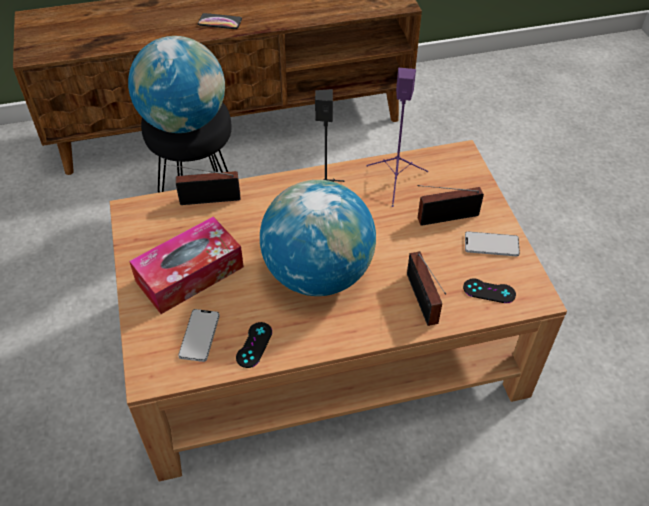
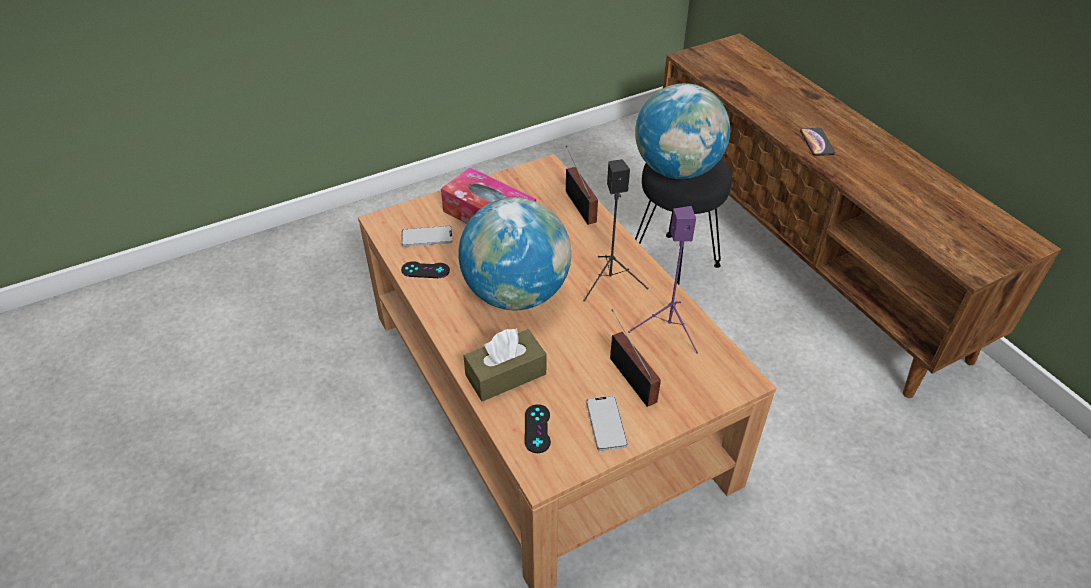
camera: 75 degrees right, 5 degrees down
(422, 302) = (506, 375): radio -> brown tissue box

